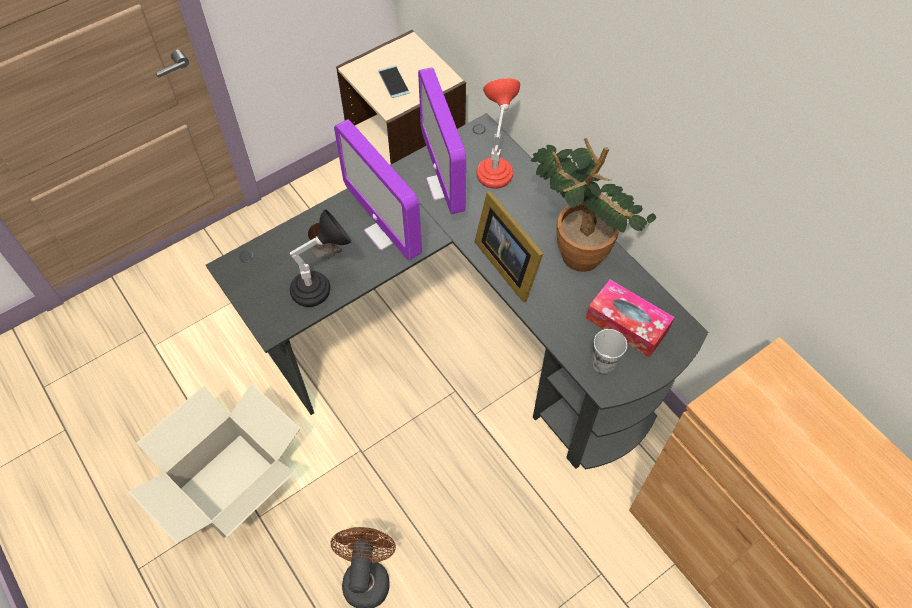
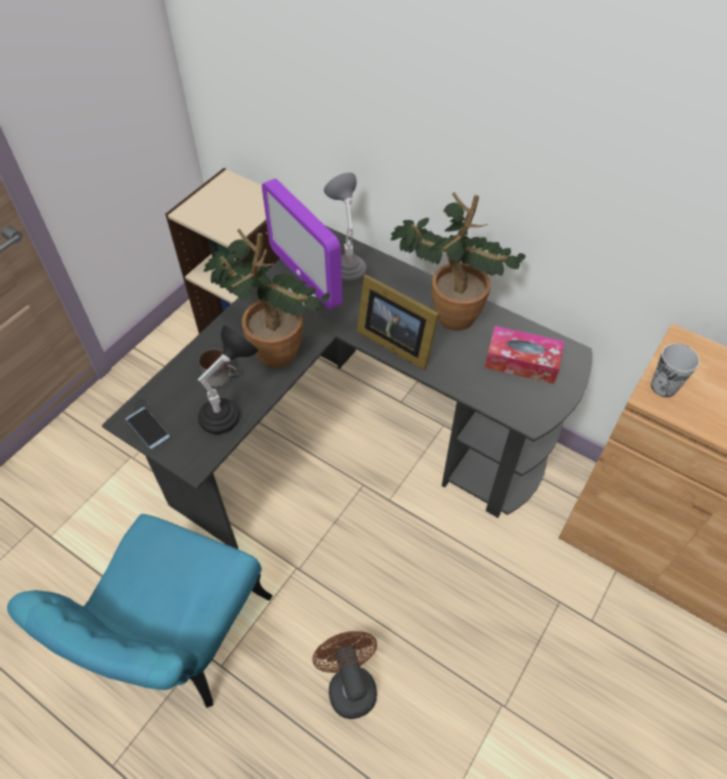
camera: 20 degrees left, 5 degrees down
(231, 483) = (180, 643): cardboard box -> turquoise chair
(386, 233) = (271, 346): monitor -> potted plant
(393, 82) = (226, 214): phone -> phone (147, 428)
(495, 166) = (347, 263): red table lamp -> grey table lamp
(603, 364) = (518, 401): cup -> cup (663, 387)

